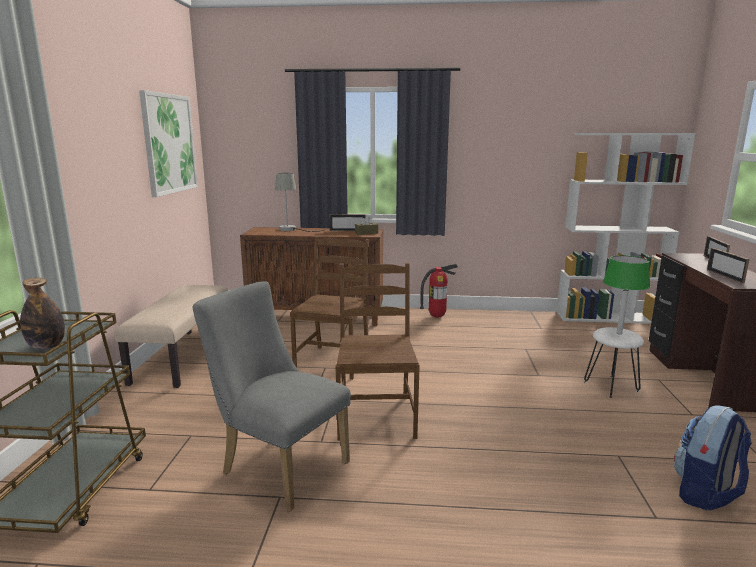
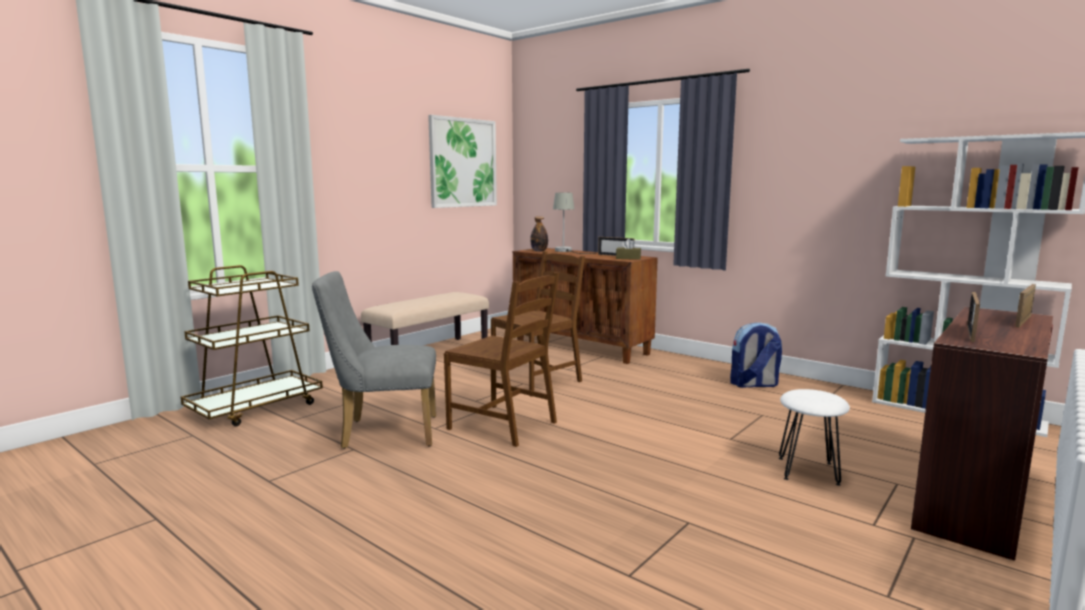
camera: 35 degrees right, 5 degrees down
(47, 346) = (236, 289): bottle -> bottle (539, 251)
(278, 465) = (382, 432): grey chair -> grey chair turned 75 degrees counterclockwise
(375, 416) = (504, 425): brown chair -> brown chair turned 90 degrees clockwise
(437, 316) = (707, 368): fire extinguisher -> none
(619, 333) = (814, 396): green table lamp -> none
(706, 494) = (730, 584): backpack -> backpack (753, 384)

